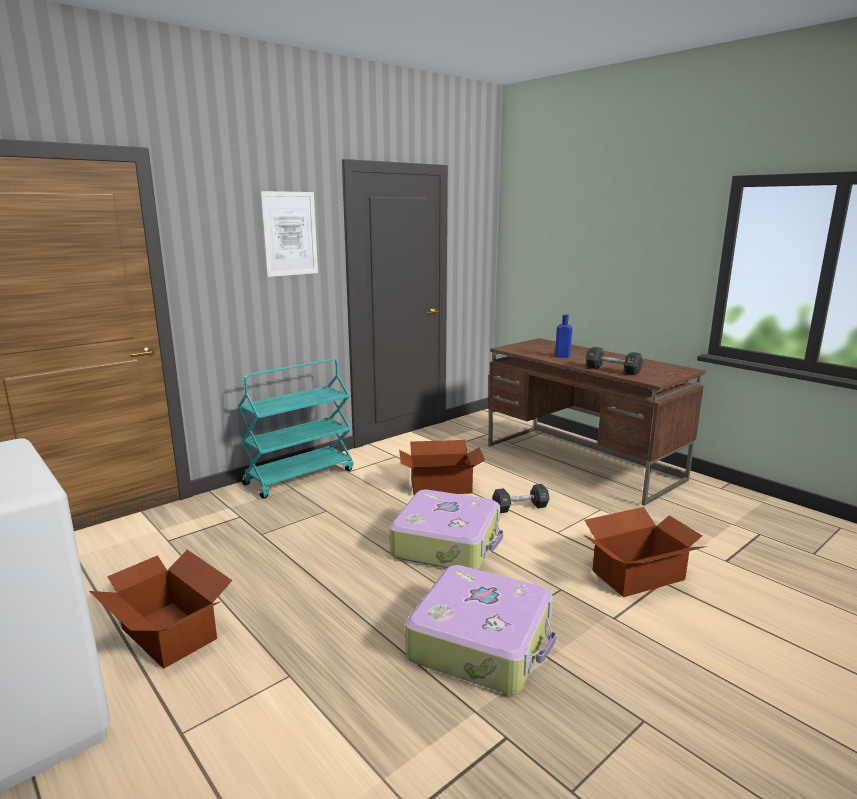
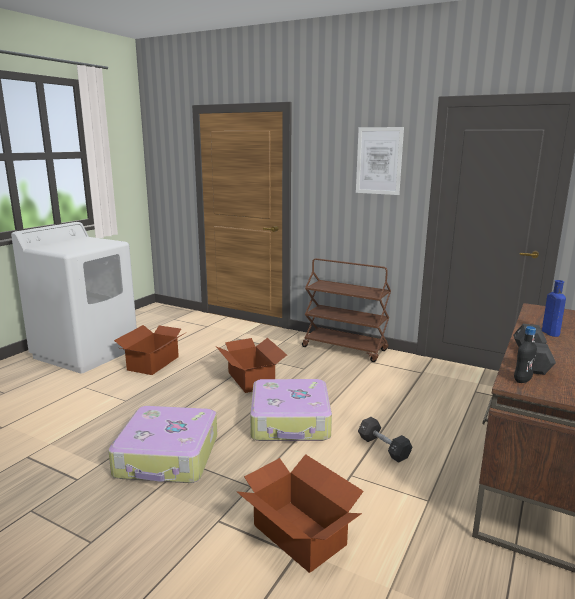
camera: 70 degrees right, 0 degrees up
(300, 476) = (345, 348): turquoise cart -> brown cart
(440, 486) = (386, 402): cardboard box -> cardboard box (251, 379)
(647, 378) = (522, 380): none -> black bottle

